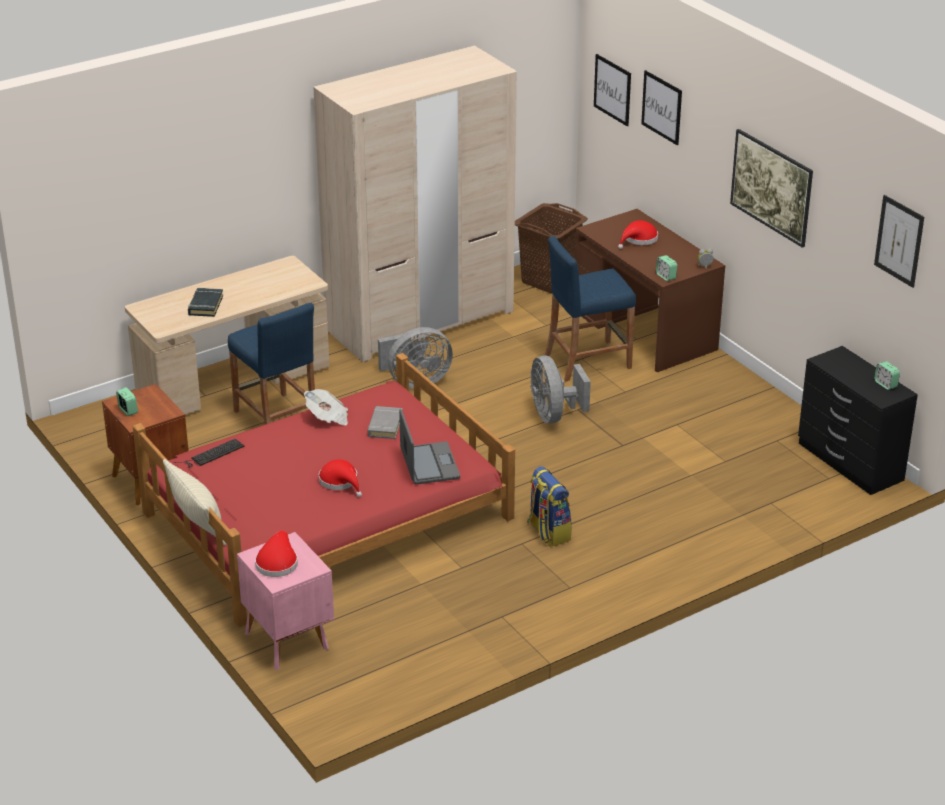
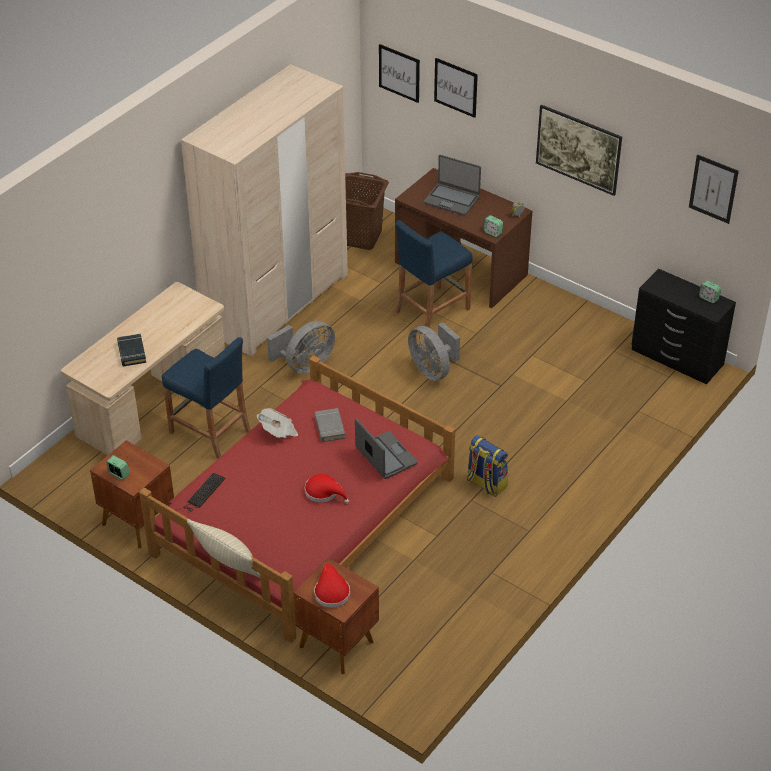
camera: 20 degrees left, 10 degrees up
(287, 639) = (336, 643): pink nightstand -> brown nightstand
(639, 239) = (452, 200): red hat -> laptop

